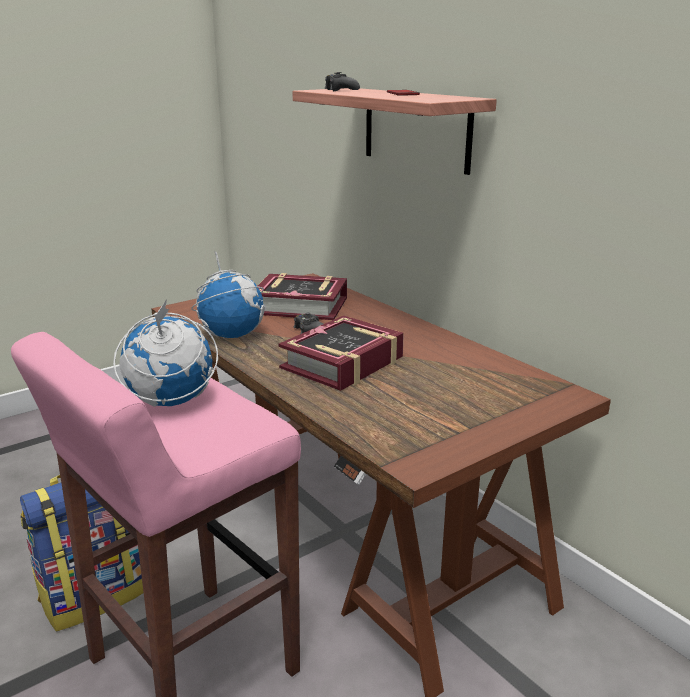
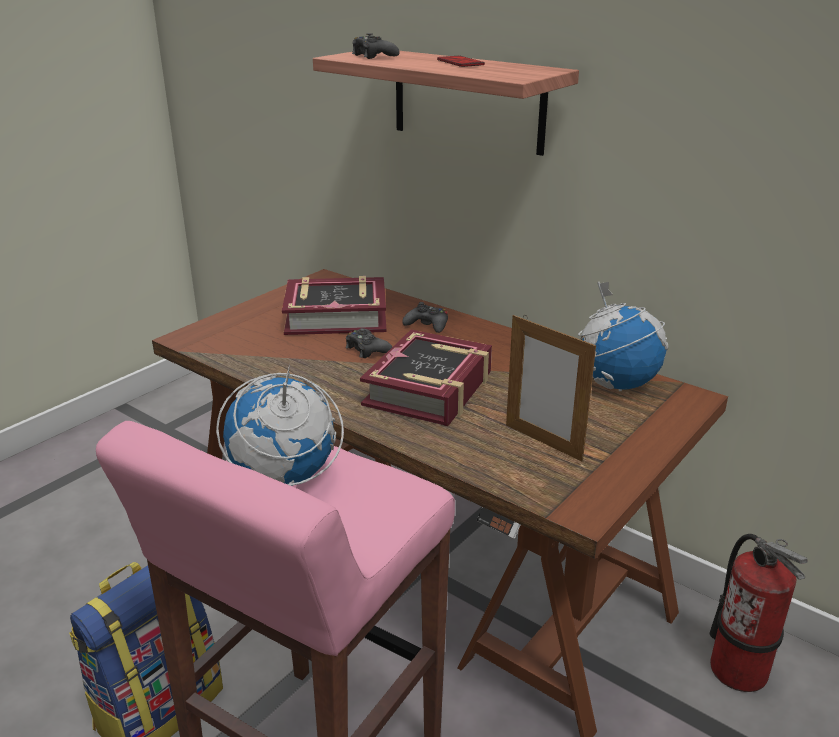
camera: 15 degrees left, 5 degrees up
(232, 335) = (277, 367): globe -> globe (616, 383)
(371, 319) = (427, 325): none -> black game controller
(414, 412) = (543, 442): none -> picture frame
(604, 667) = (738, 669): none -> fire extinguisher

